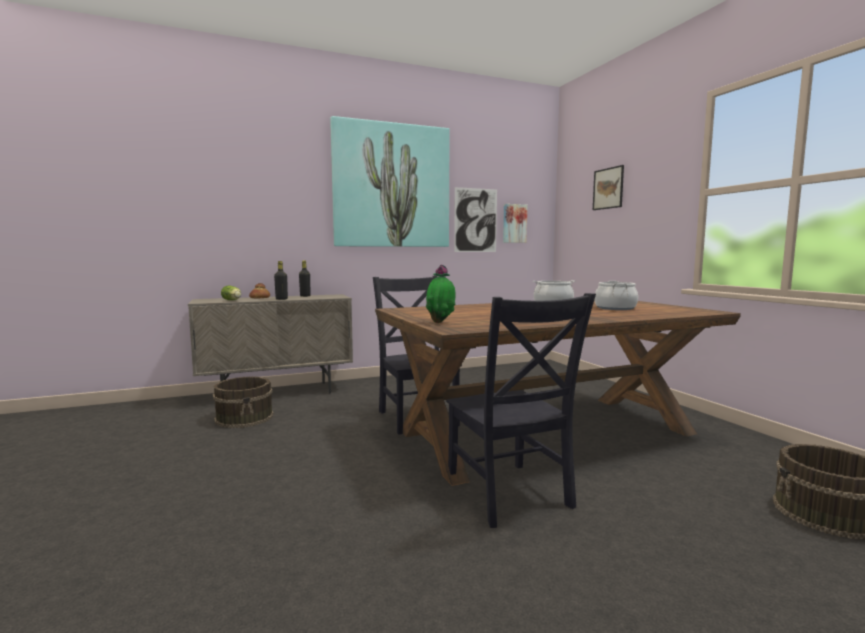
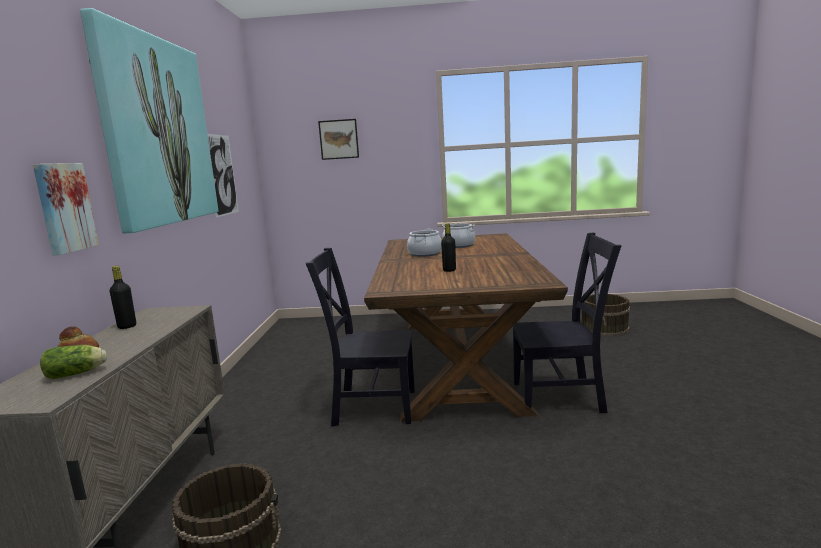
camera: 65 degrees left, 5 degrees up
(281, 299) = (144, 339): black bottle -> black bottle (449, 270)
(441, 322) = (500, 283): potted plant -> none
(514, 223) = (242, 176): picture -> picture (64, 207)

